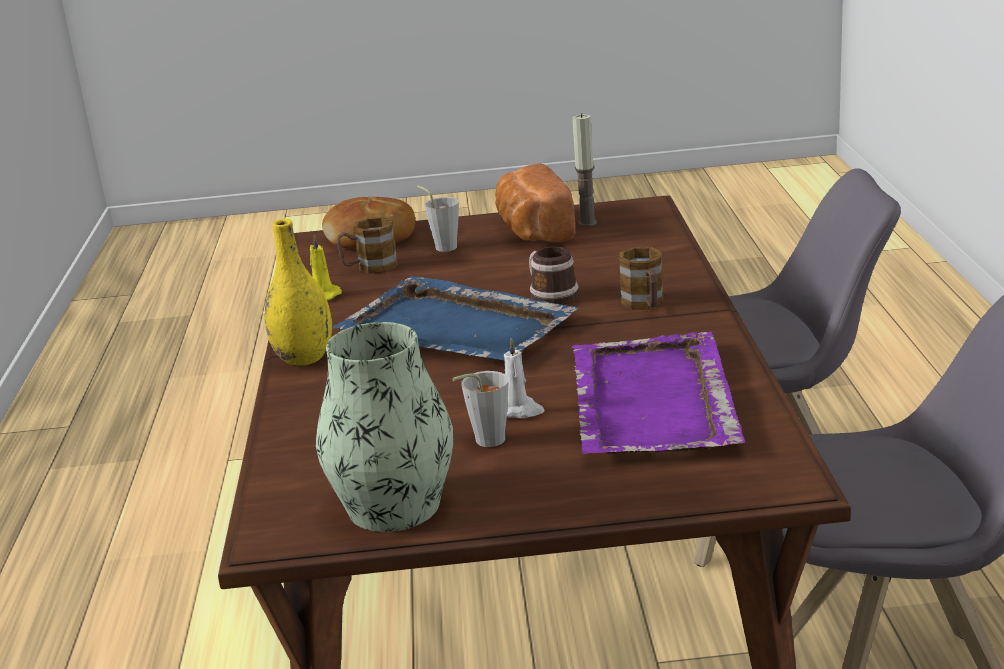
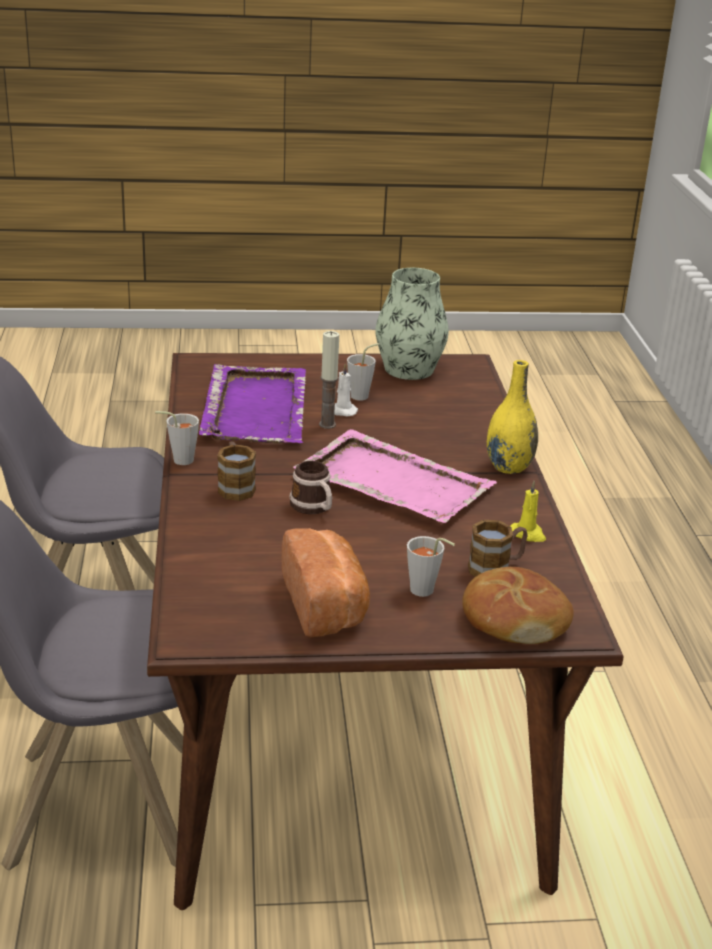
camera: 175 degrees right, 5 degrees up
(457, 328) = (392, 481): blue tray -> pink tray
(587, 223) = (263, 611): candle -> candle (327, 424)
(727, 324) = (178, 460): none -> grey cup

